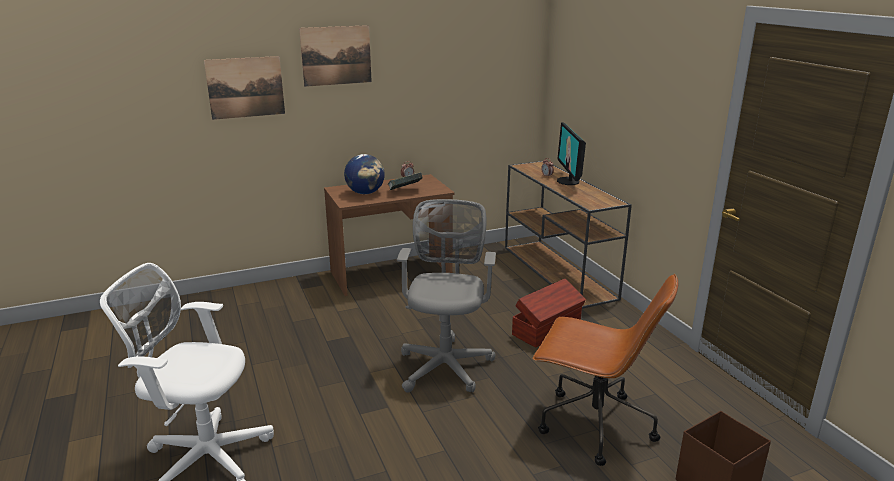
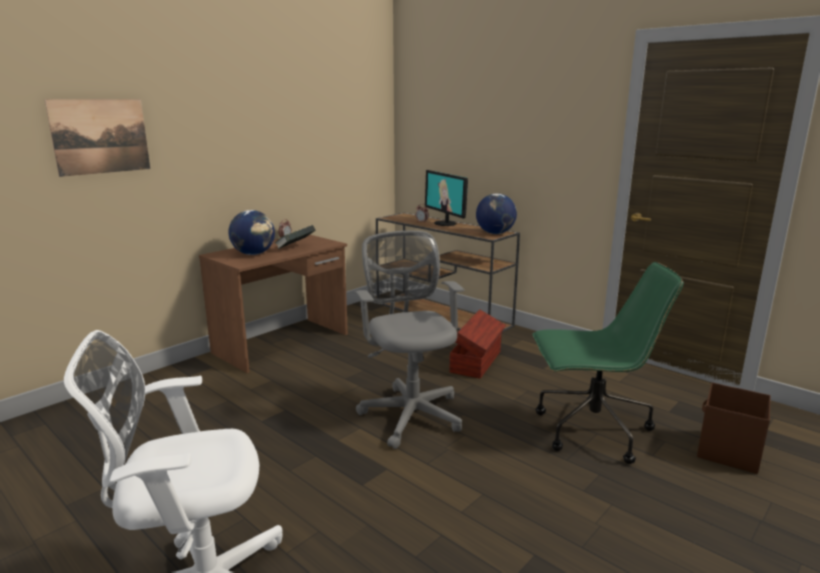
camera: 25 degrees left, 5 degrees down
(336, 55) = (204, 102): picture -> none
(593, 425) = (591, 431): brown office chair -> green office chair
(603, 202) = (495, 233): none -> globe

